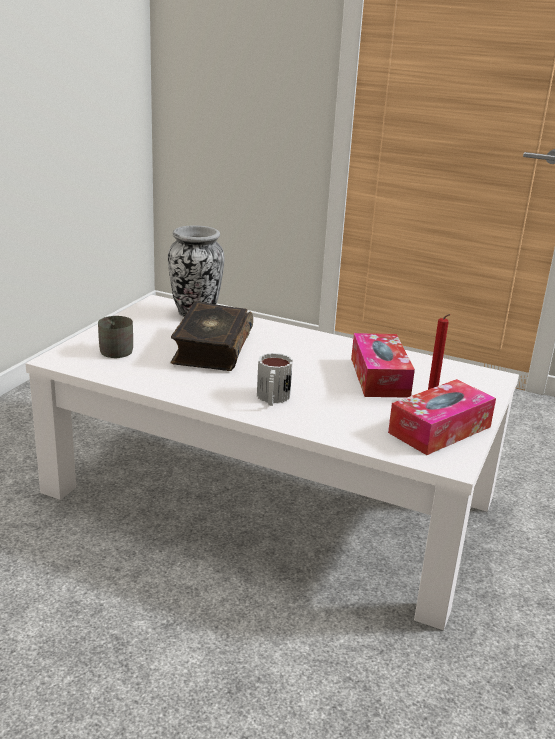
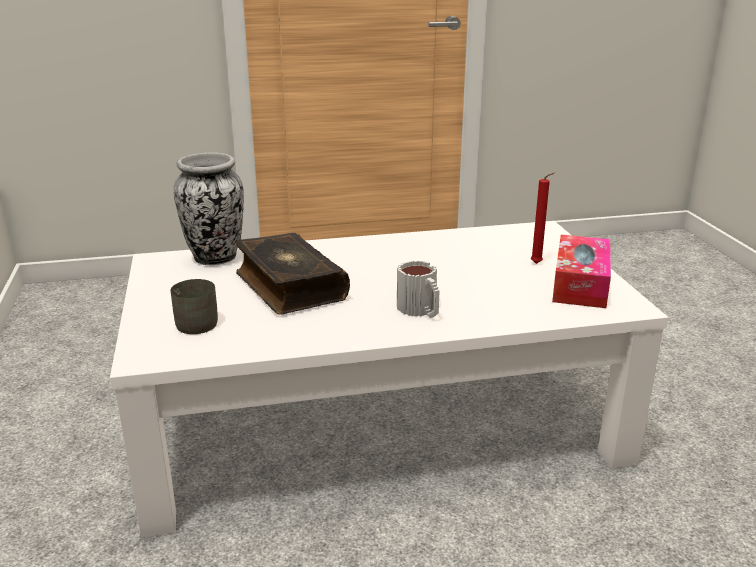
camera: 35 degrees left, 0 degrees up
(379, 377) = (469, 258): tissue box -> none

